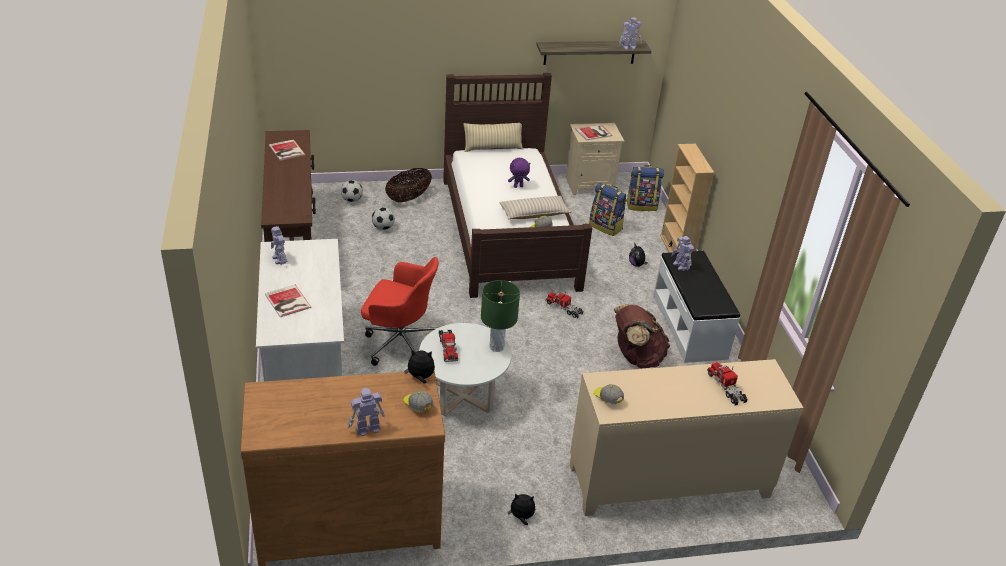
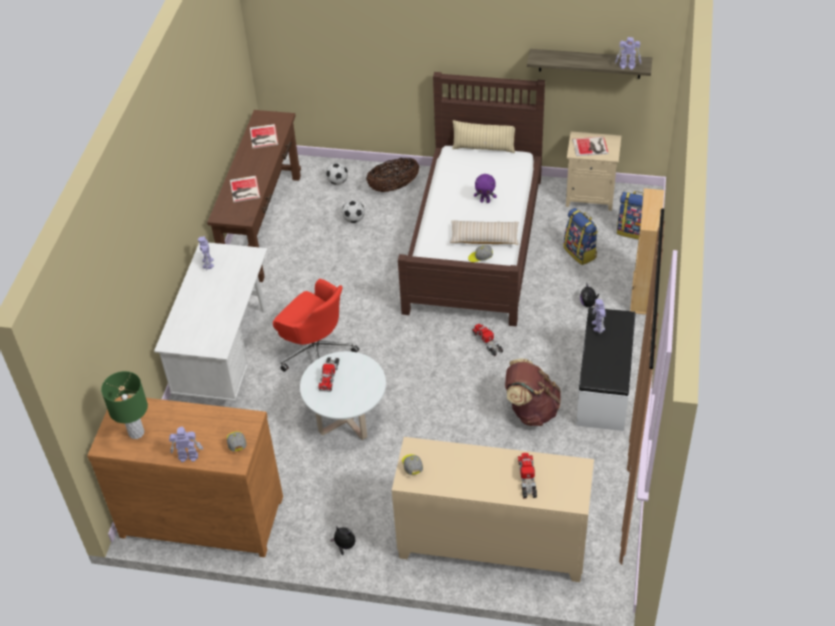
camera: 25 degrees right, 10 degrees up
(287, 302) = (196, 310): book -> book (244, 190)
(420, 377) = (251, 417): plush toy -> none
(497, 347) = (373, 383): green table lamp -> green table lamp (136, 433)

